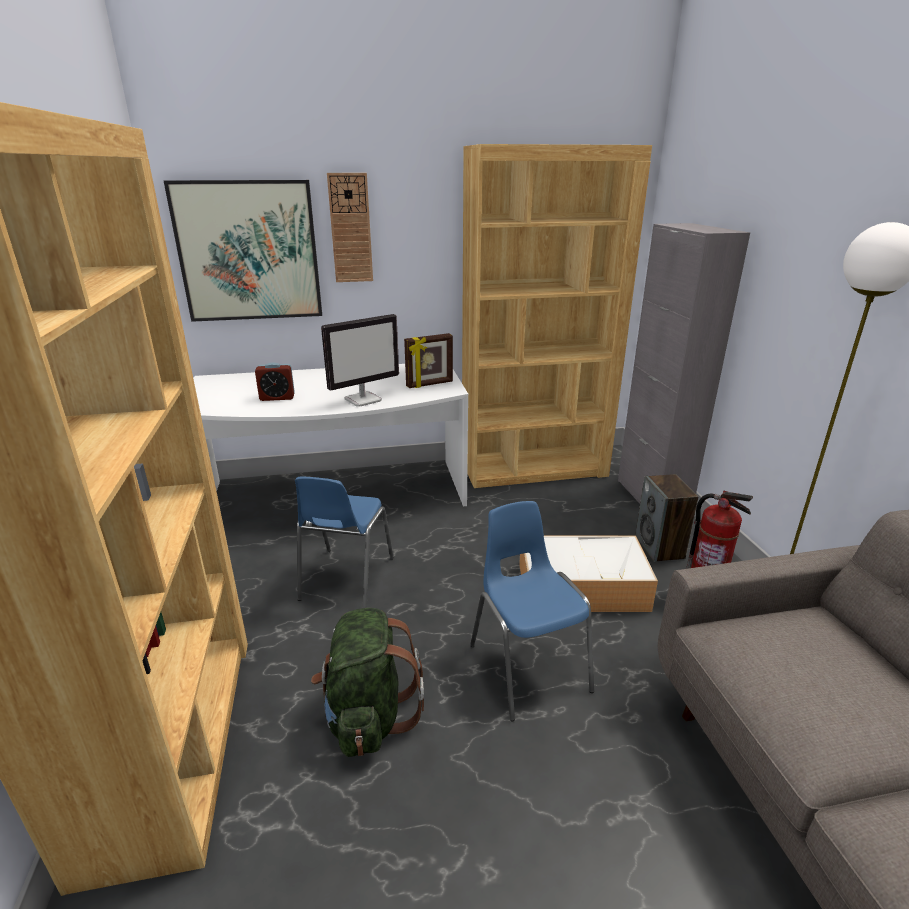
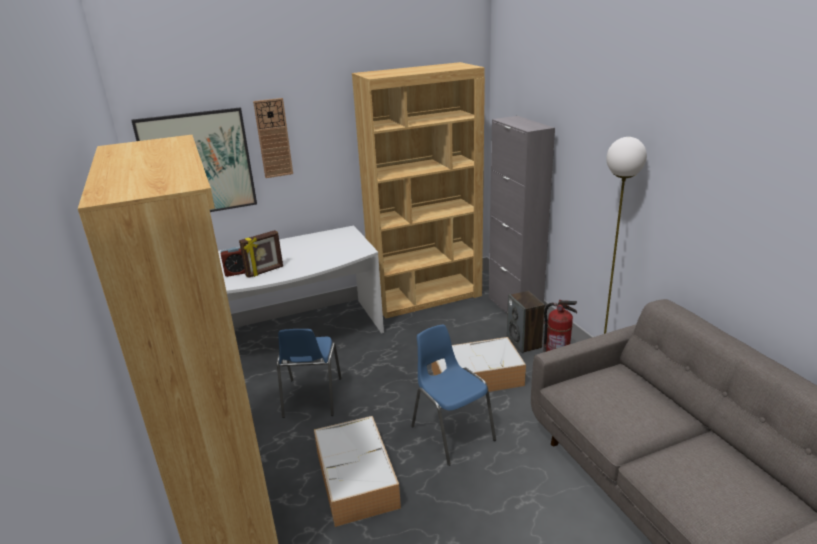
camera: 10 degrees left, 0 degrees up
(363, 399) = (303, 266): monitor -> none
(368, 716) = (357, 479): green backpack -> storage box
(430, 384) = (347, 247): picture frame -> picture frame (265, 271)

